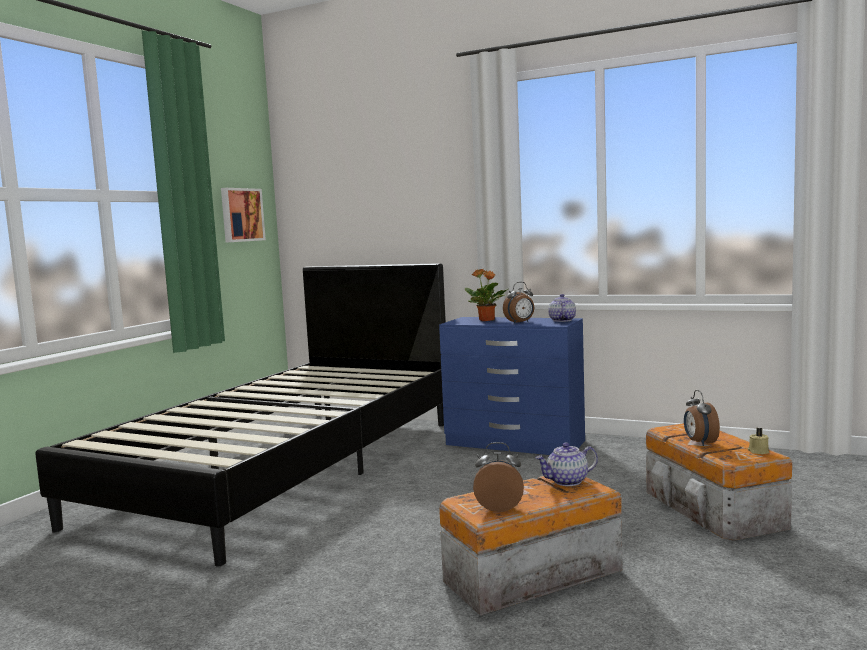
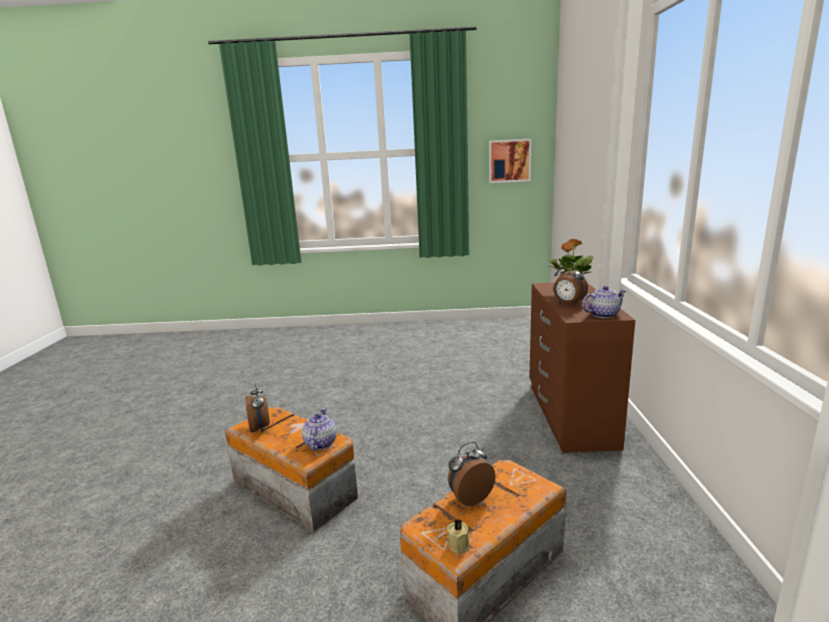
camera: 65 degrees right, 10 degrees up
(285, 468) = (431, 352): black bed -> none
(515, 443) = (569, 416): blue dresser -> brown dresser
(567, 481) = (320, 443): teapot -> teapot turned 45 degrees clockwise

